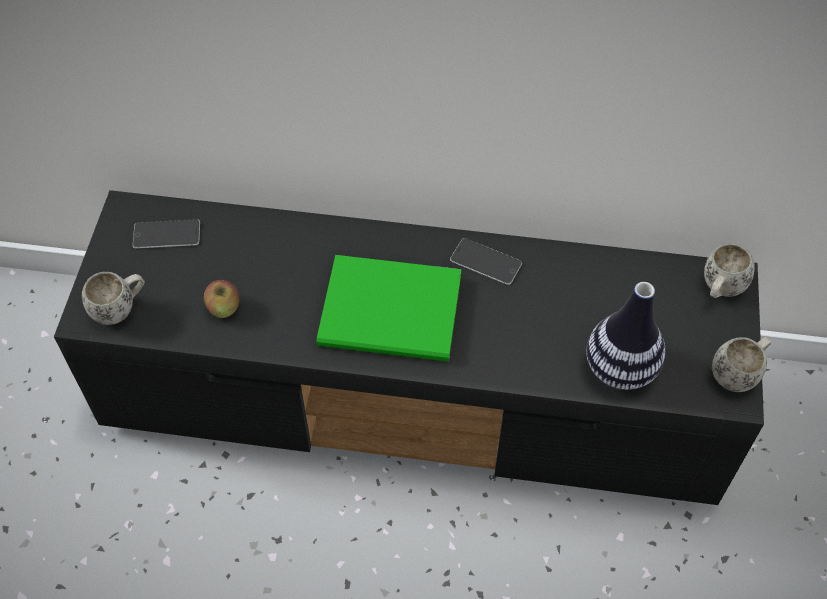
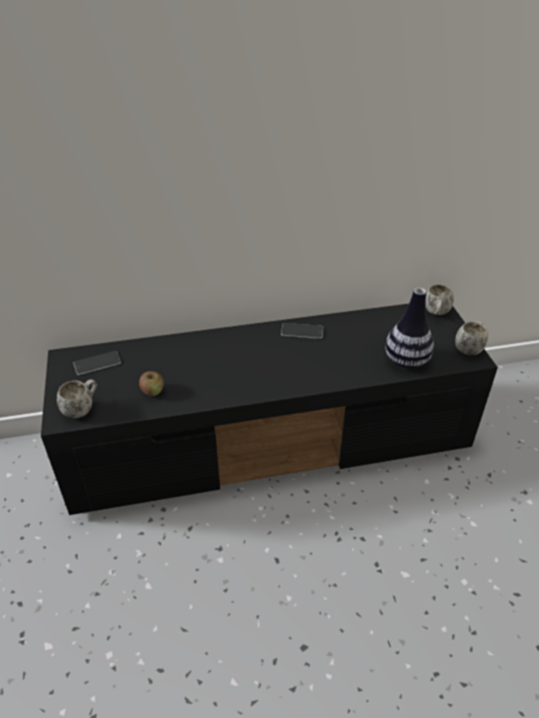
camera: 20 degrees left, 15 degrees down
(394, 314) = (262, 368): green book -> none

